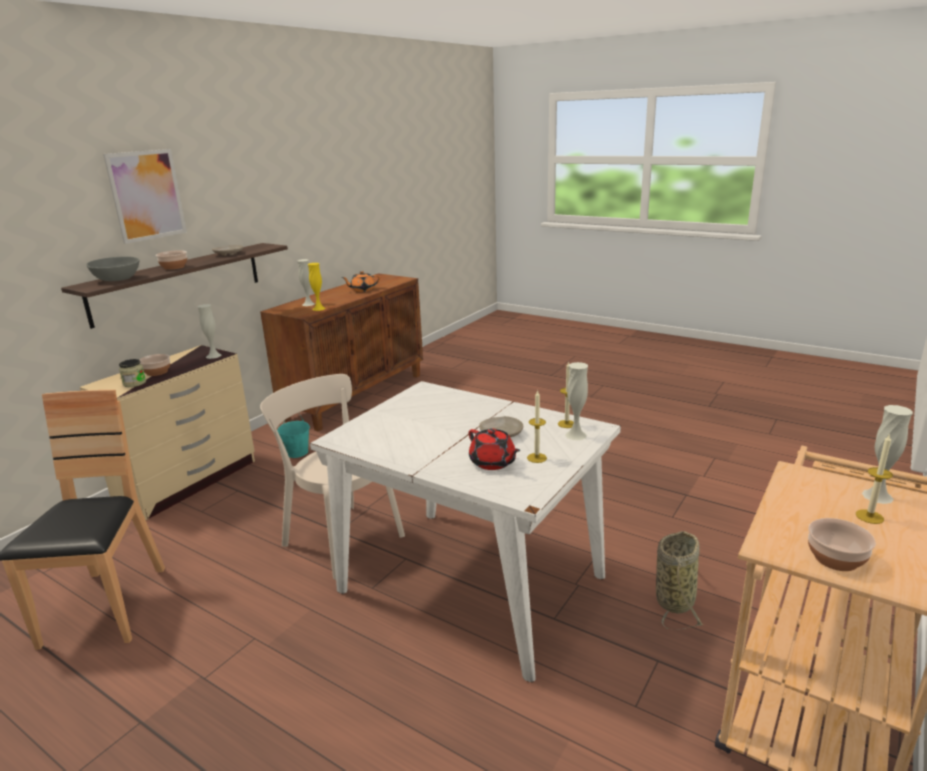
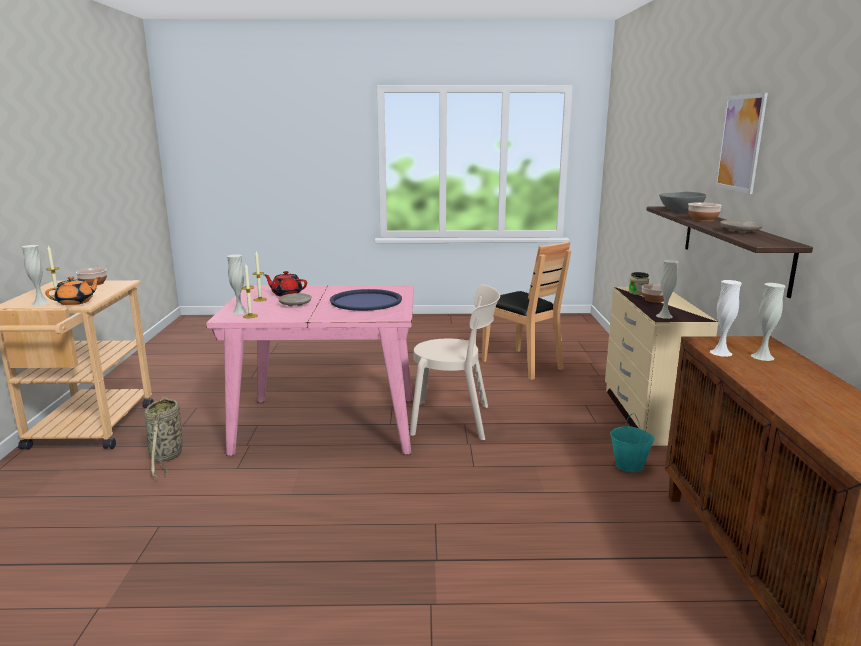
camera: 145 degrees right, 5 degrees down
(319, 309) = (721, 352): yellow vase -> white vase
(362, 290) = (811, 406): orange teapot -> orange teapot (76, 302)
(417, 420) = (366, 301): none -> blue tray
(473, 584) = (326, 425): white dining table -> pink dining table

